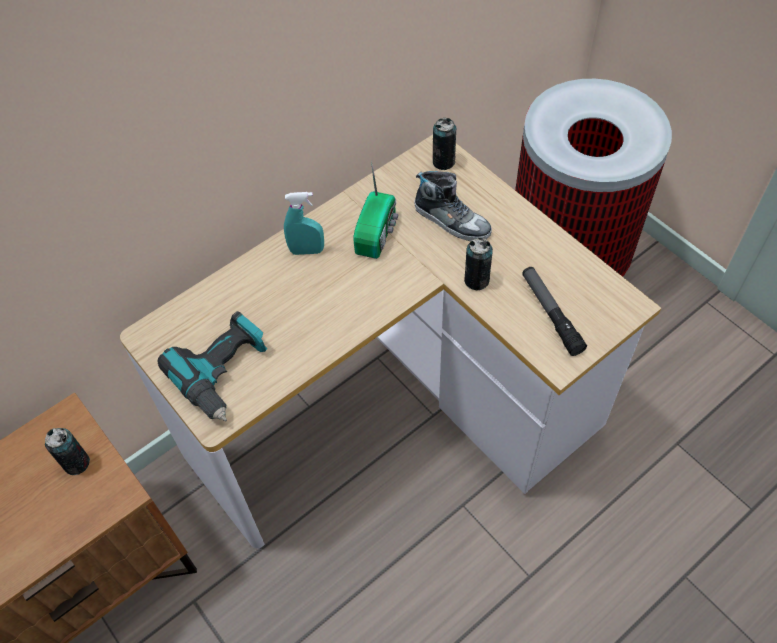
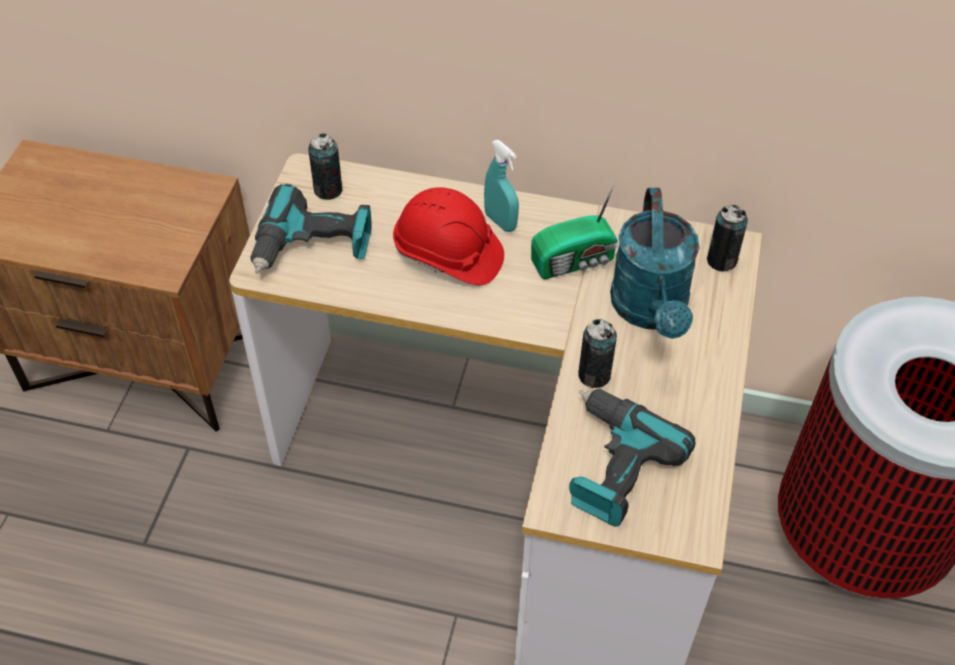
camera: 50 degrees right, 5 degrees down
(76, 463) = (172, 223): can -> can (328, 190)
(308, 297) = (448, 255): none -> red hard hat
(452, 220) = (651, 311): shoe -> turquoise watering can
(551, 314) = (612, 465): flashlight -> power drill

